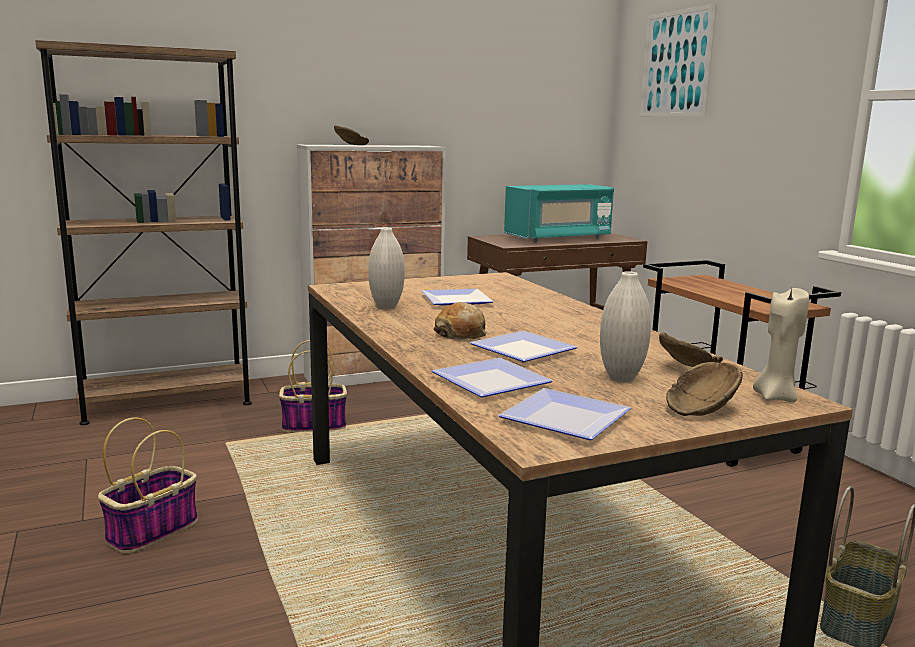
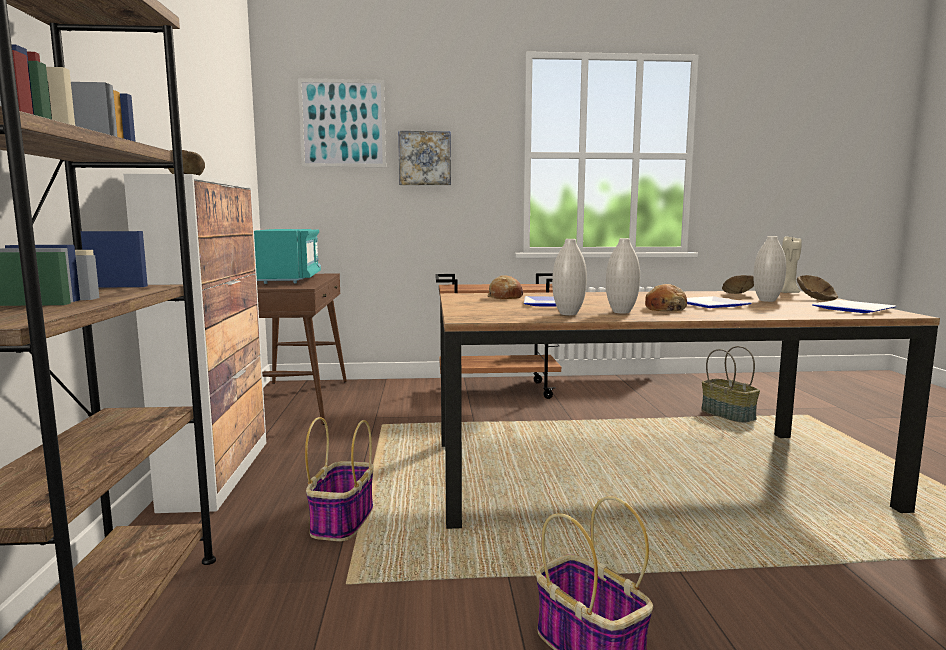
camera: 70 degrees left, 5 degrees down
(416, 320) = (621, 312): none -> white vase
(495, 382) = (791, 311): plate -> none
(498, 287) = (505, 297): none -> bread
(743, 104) = (424, 158): none -> picture

